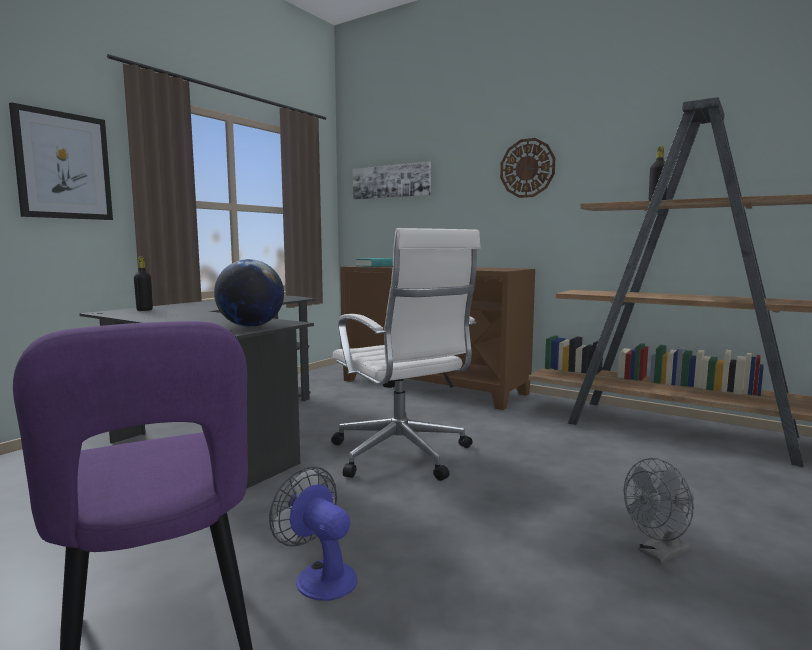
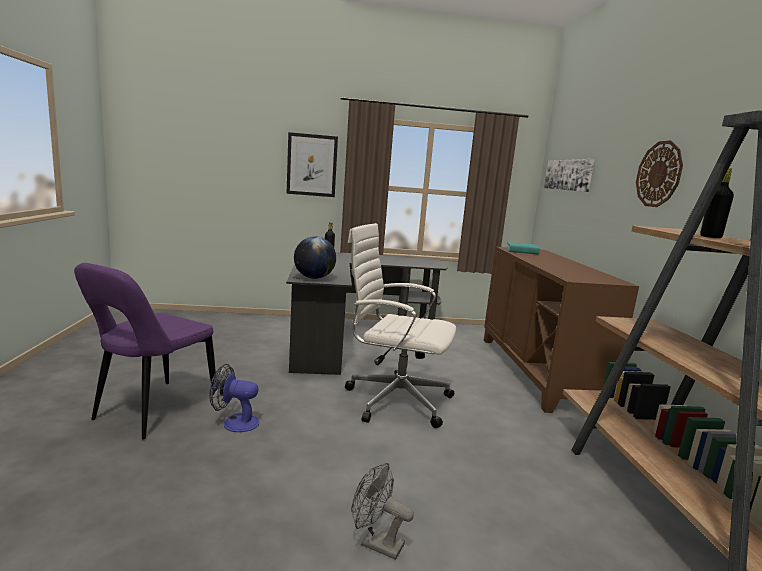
camera: 50 degrees right, 5 degrees up
(319, 575) = (234, 422): fan -> fan turned 90 degrees counterclockwise
(402, 455) = (395, 399): white office chair -> white office chair turned 90 degrees clockwise

